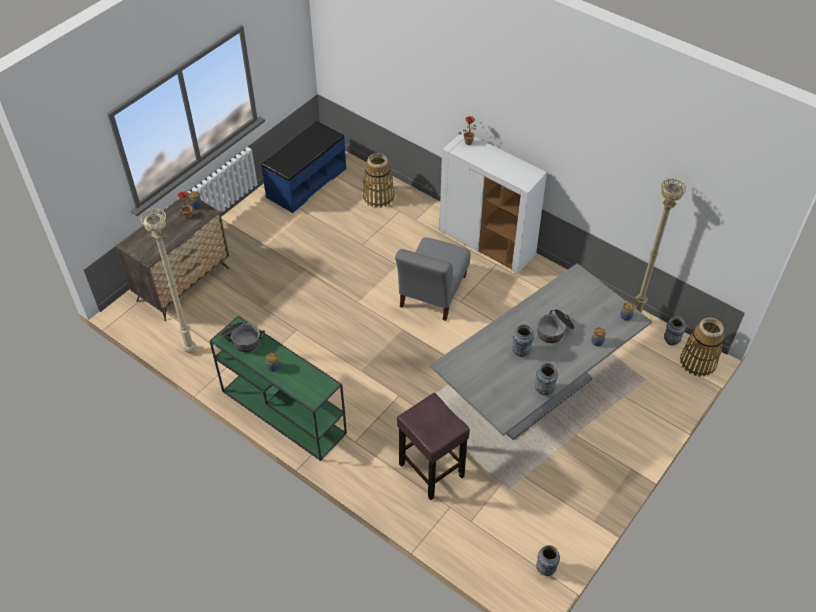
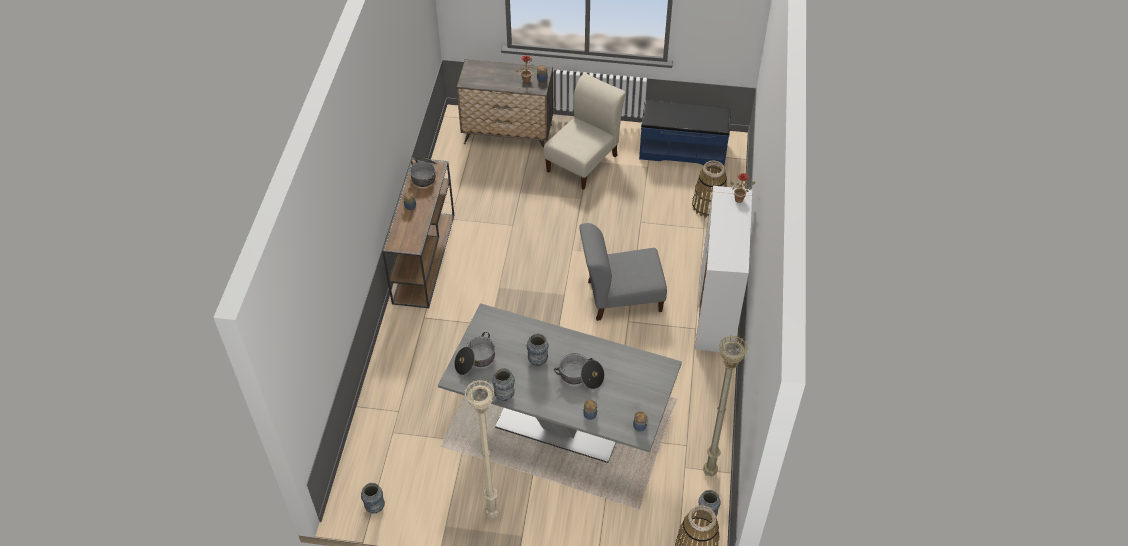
camera: 60 degrees right, 0 degrees up
(191, 350) = (446, 173): beige floor lamp -> beige floor lamp (492, 514)
(264, 248) = (584, 161): none -> beige chair
(282, 411) = (424, 257): green console table -> brown console table
(430, 469) = (427, 381): brown stool -> none
(493, 394) = (475, 360): none -> cooking pot

